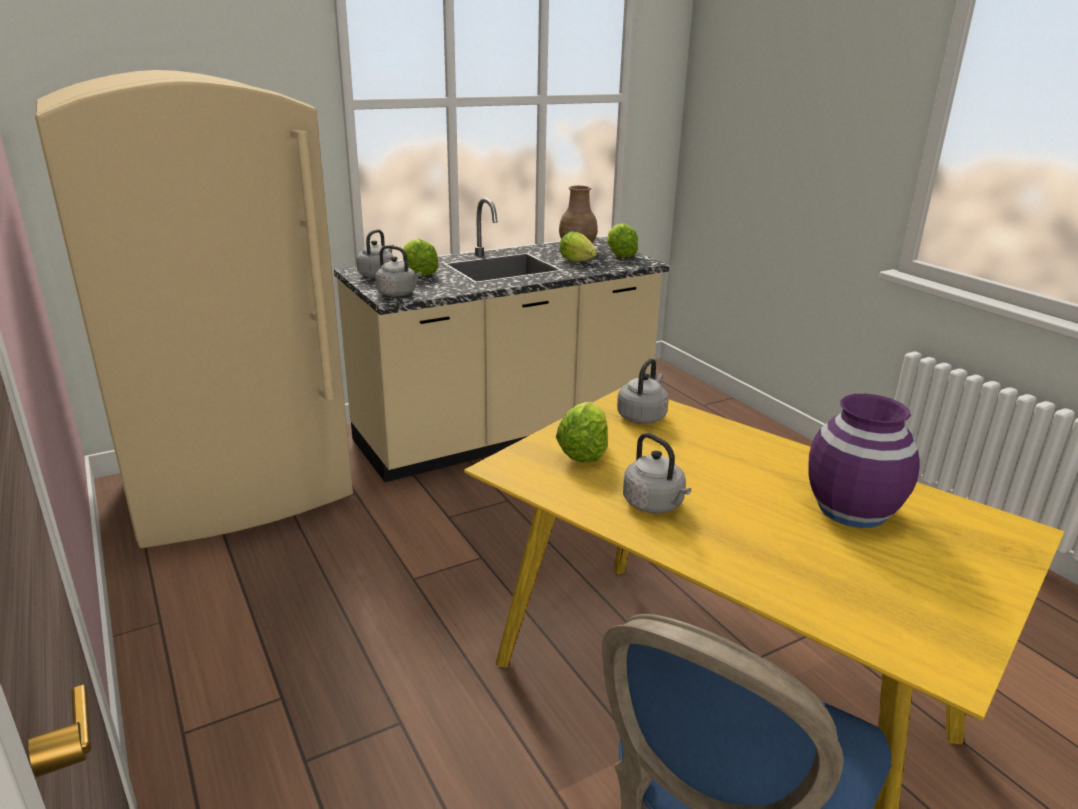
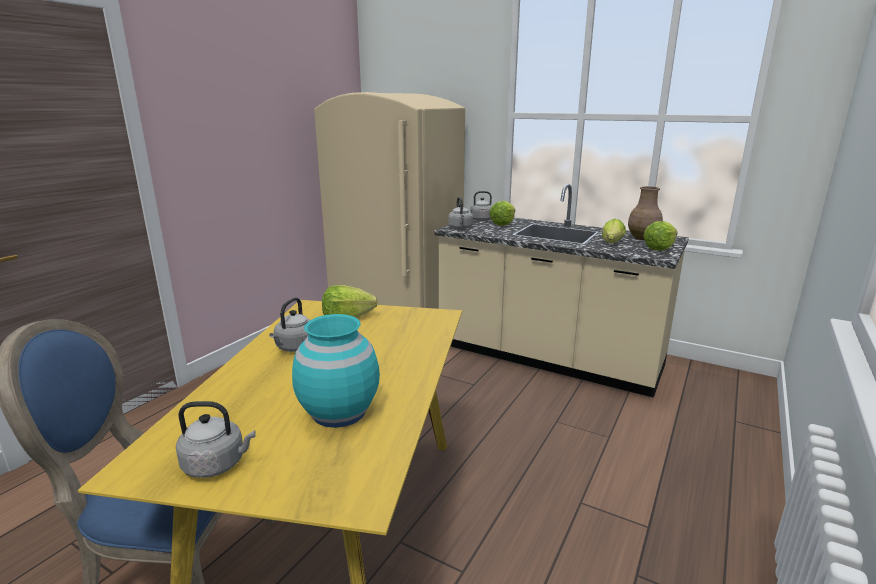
camera: 60 degrees right, 5 degrees down
(642, 416) = (416, 323): grey kettle -> grey kettle (217, 464)
(851, 509) = (339, 411): purple vase -> turquoise vase

